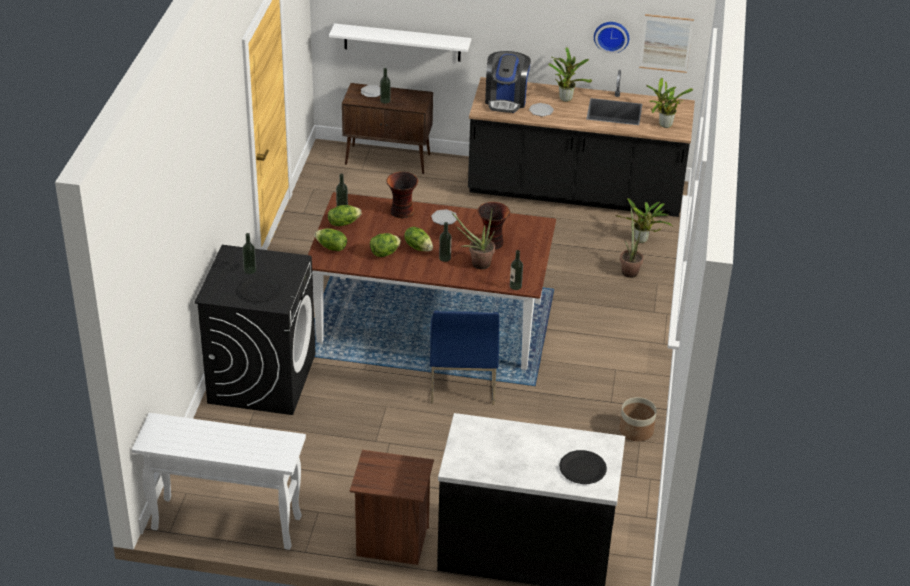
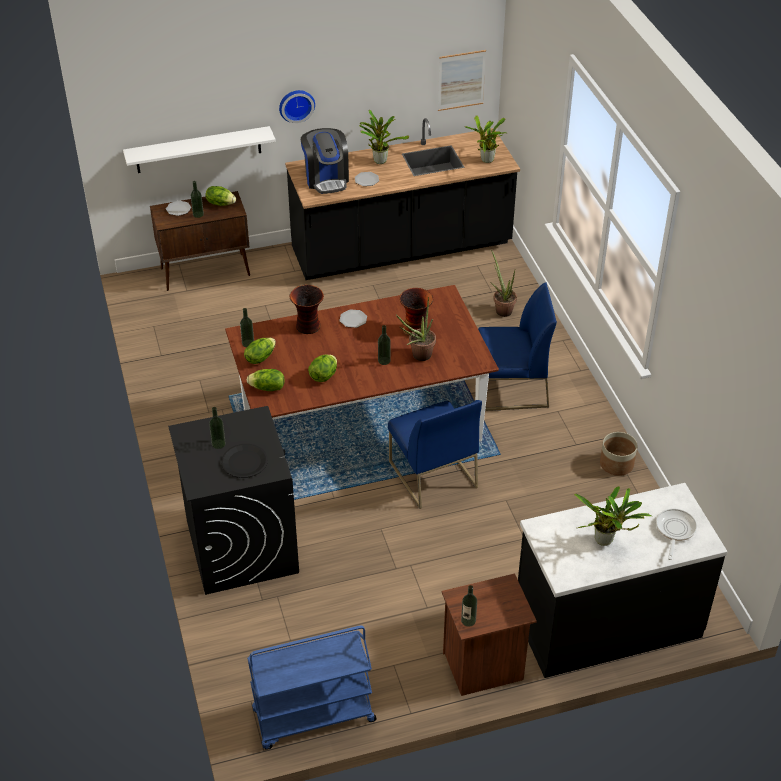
camera: 25 degrees left, 5 degrees up
(225, 523) = (313, 717): white console table -> blue cart
(418, 247) = (351, 358): lettuce -> lettuce (220, 203)
(515, 286) = (469, 366): bottle -> bottle (468, 620)
(582, 468) = (674, 531): black plate -> frying pan
(586, 337) = (511, 388): none -> blue chair
(611, 36) = (409, 87): wall clock -> wall clock (296, 105)
(642, 241) = (493, 277): potted plant -> potted plant (606, 541)

